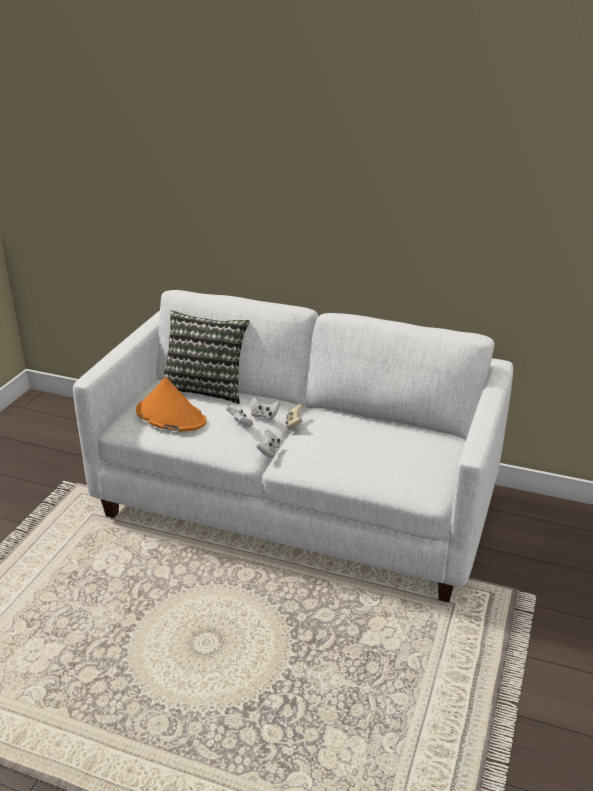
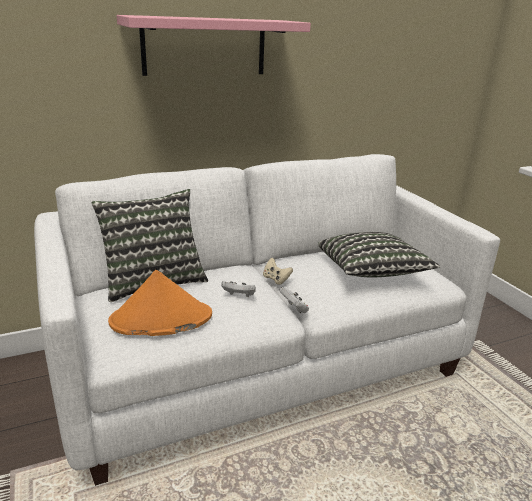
camera: 45 degrees left, 5 degrees down
(264, 415) = (246, 281): white game controller -> none
(311, 192) = (204, 46): none -> pink shelf
(375, 453) = (371, 272): none -> pillow

